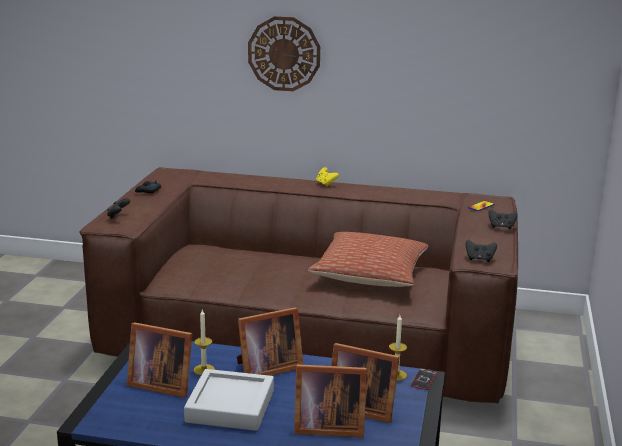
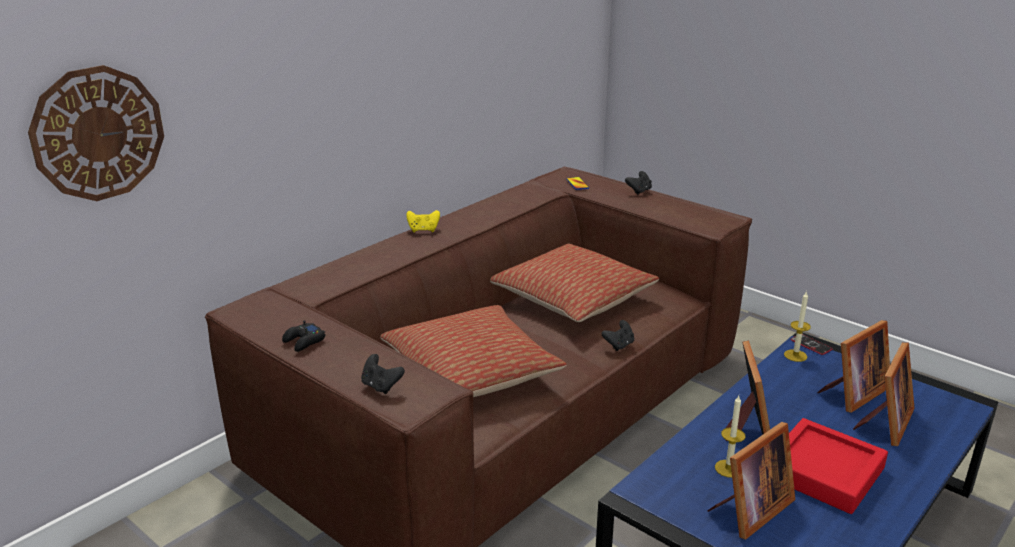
camera: 60 degrees left, 5 degrees up
(230, 406) = (824, 472): grey tray -> red tray
(232, 265) = (470, 372): none -> pillow
(284, 54) = (339, 75): wall clock -> wall clock (98, 133)
(479, 259) = (706, 221): black game controller -> black game controller (619, 345)

